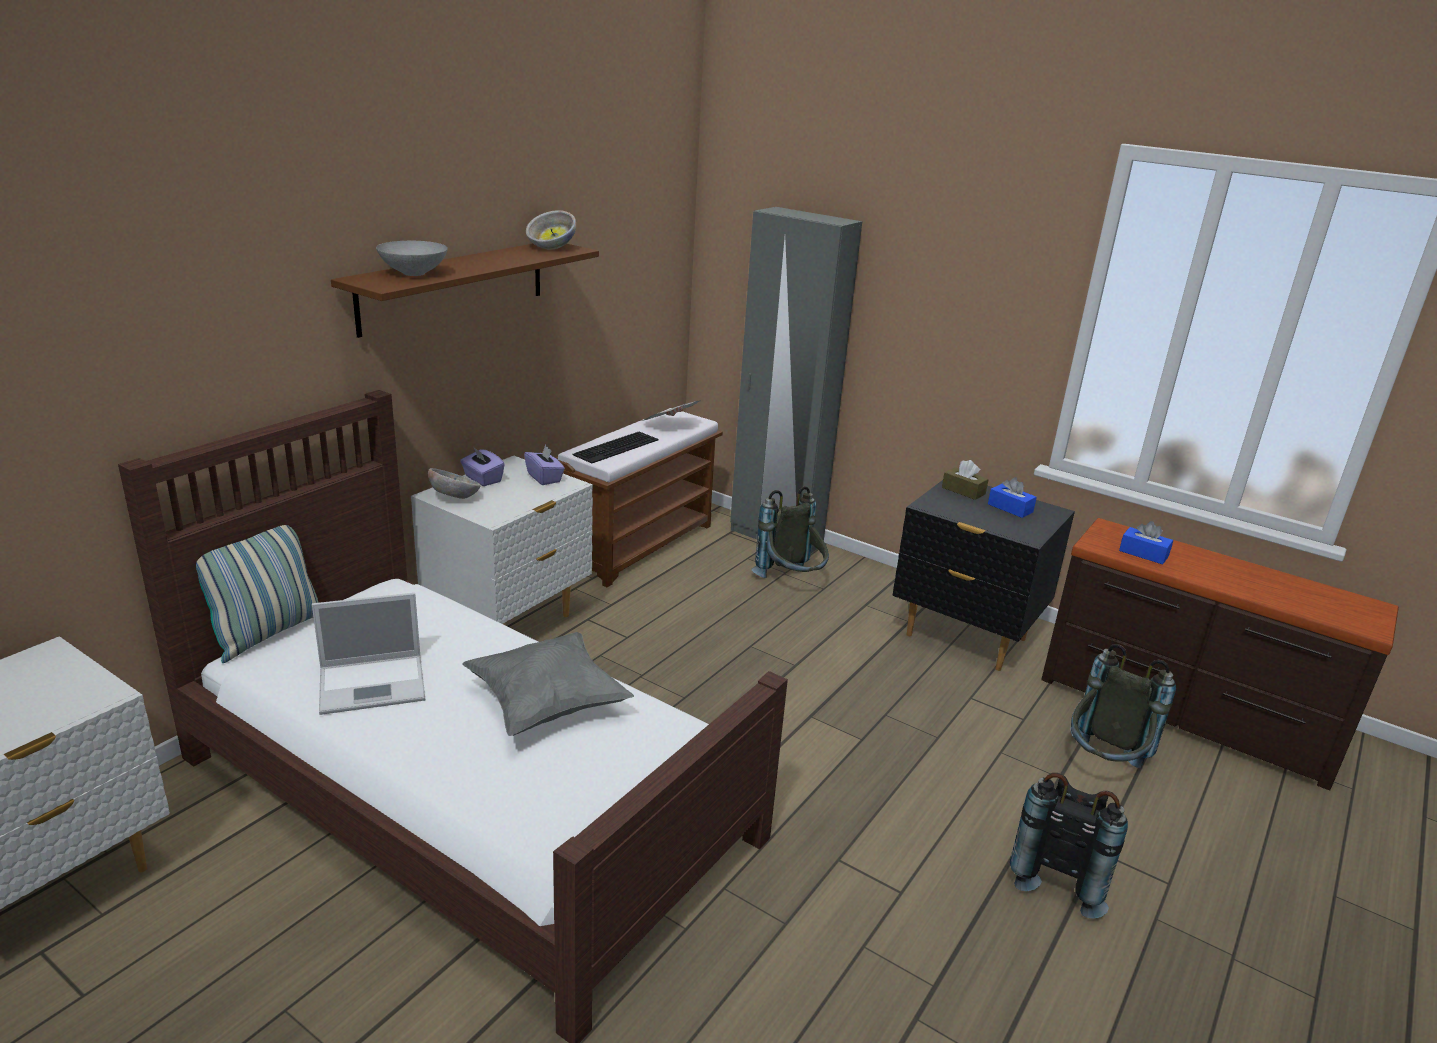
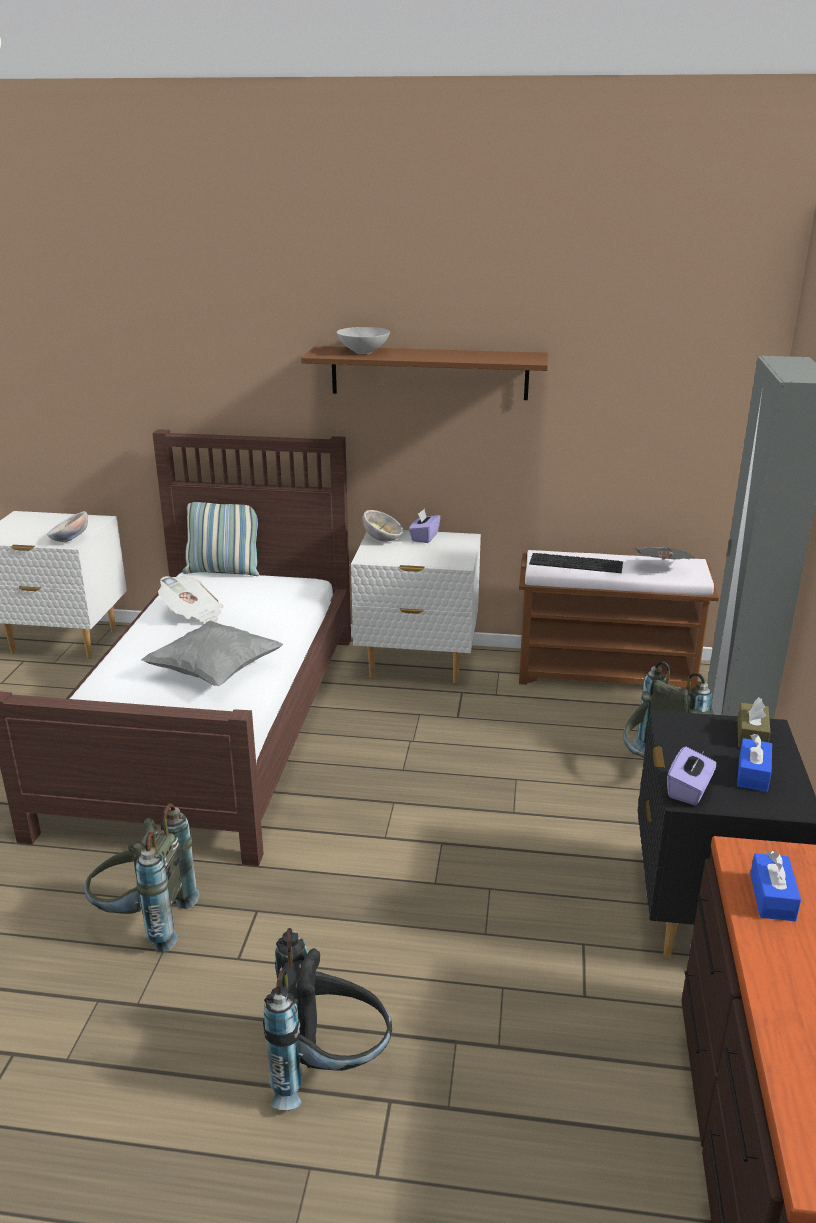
camera: 65 degrees right, 0 degrees up
(374, 684) = (193, 615): laptop -> newspaper
(544, 478) = (457, 553): purple tissue box -> purple tissue box (689, 790)
(551, 248) = (519, 356): bowl -> bowl (69, 540)
(1102, 766) = (553, 1084): grey backpack -> grey backpack (144, 923)

